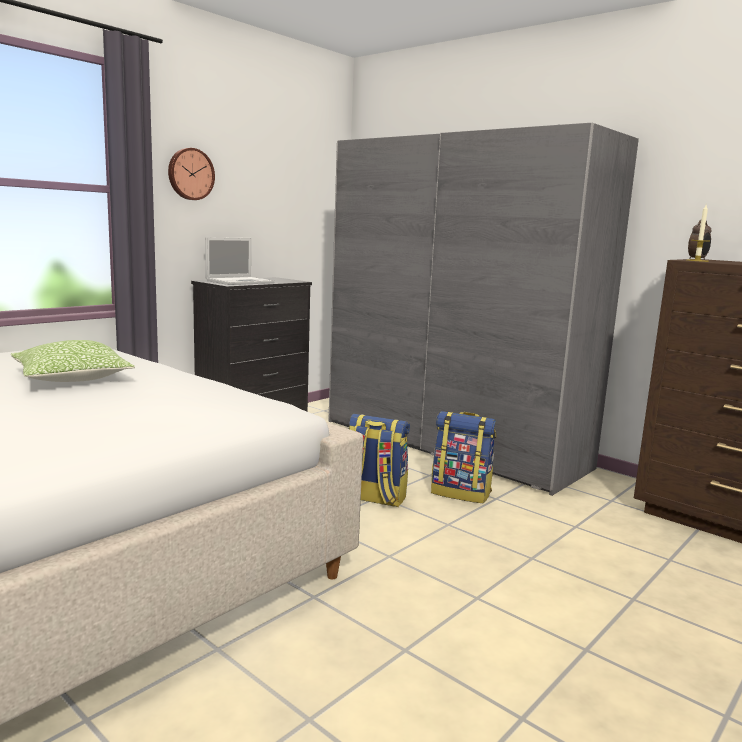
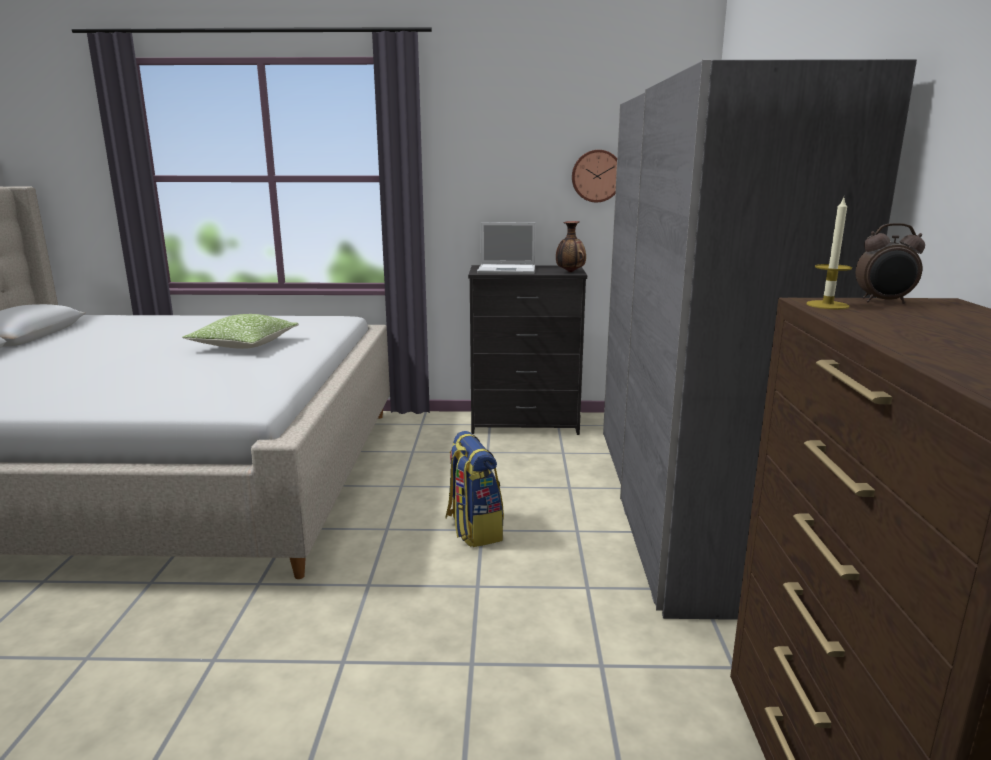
camera: 50 degrees right, 5 degrees up
(190, 174) = (475, 157): wall clock -> wall clock (596, 176)
(291, 281) = (570, 272): none -> vase
(461, 493) = (565, 563): backpack -> none

